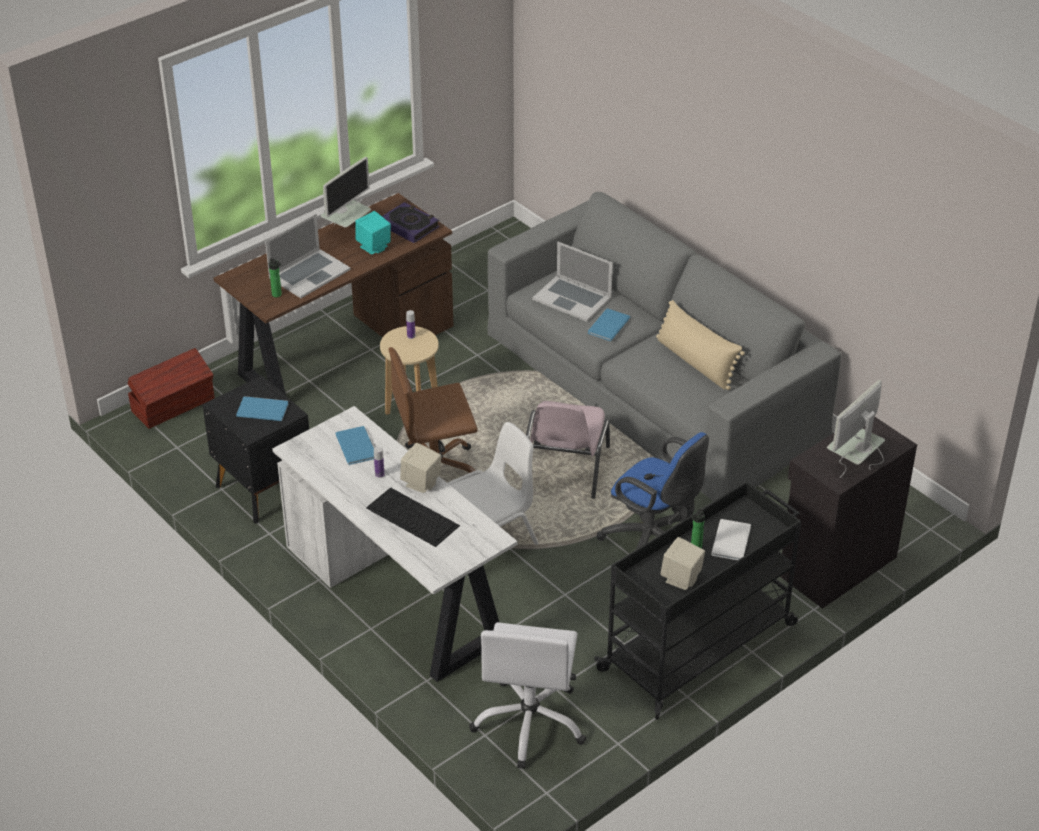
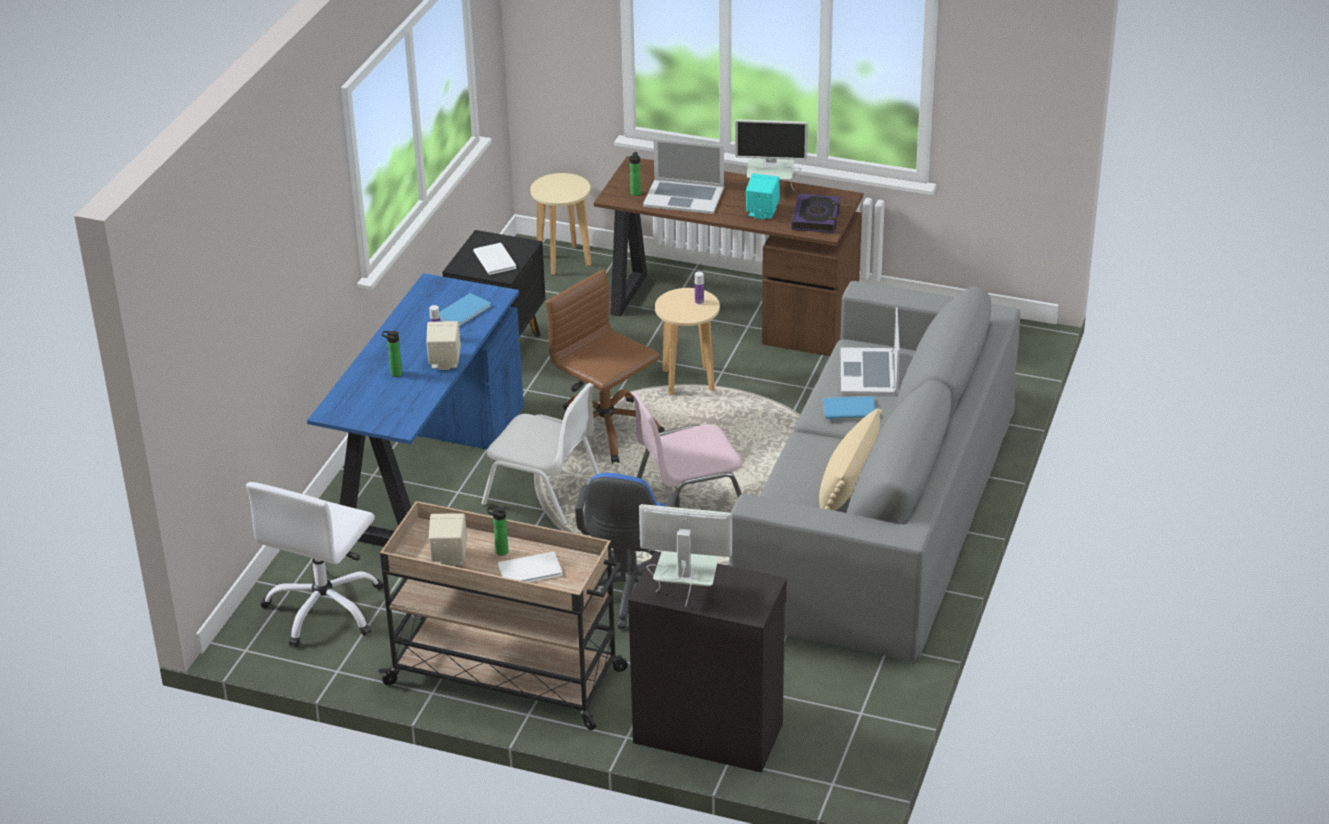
camera: 60 degrees right, 5 degrees down
(174, 405) = (564, 260): brown storage box -> beige stool
(261, 409) = (495, 259): blue book -> white book
(396, 594) = (427, 472): white desk -> blue desk
(411, 516) = (394, 373): keyboard -> bottle
(530, 722) = (325, 609): white office chair -> white office chair turned 45 degrees counterclockwise
(700, 646) = (508, 677): black cart -> beige cart

